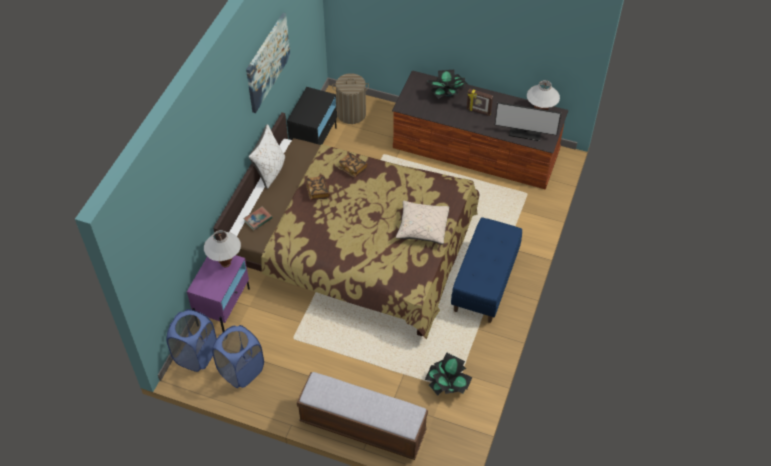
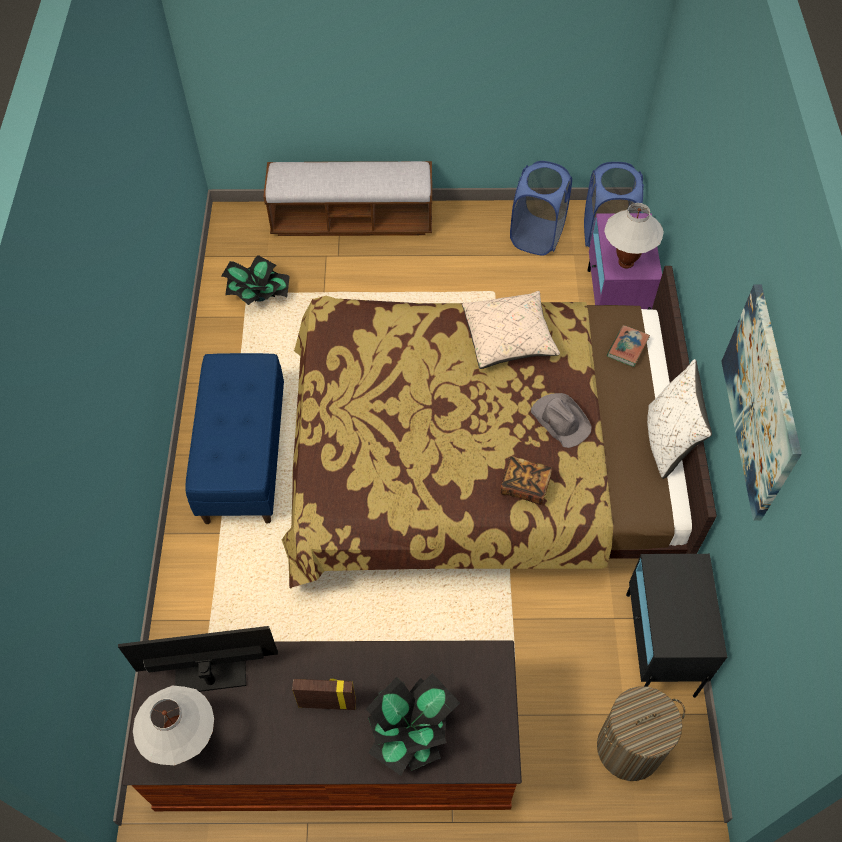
camera: 160 degrees right, 5 degrees up
(318, 192) = (560, 420): book -> grey hat
(422, 228) = (353, 410): beige pillow -> beige pillow (508, 339)

